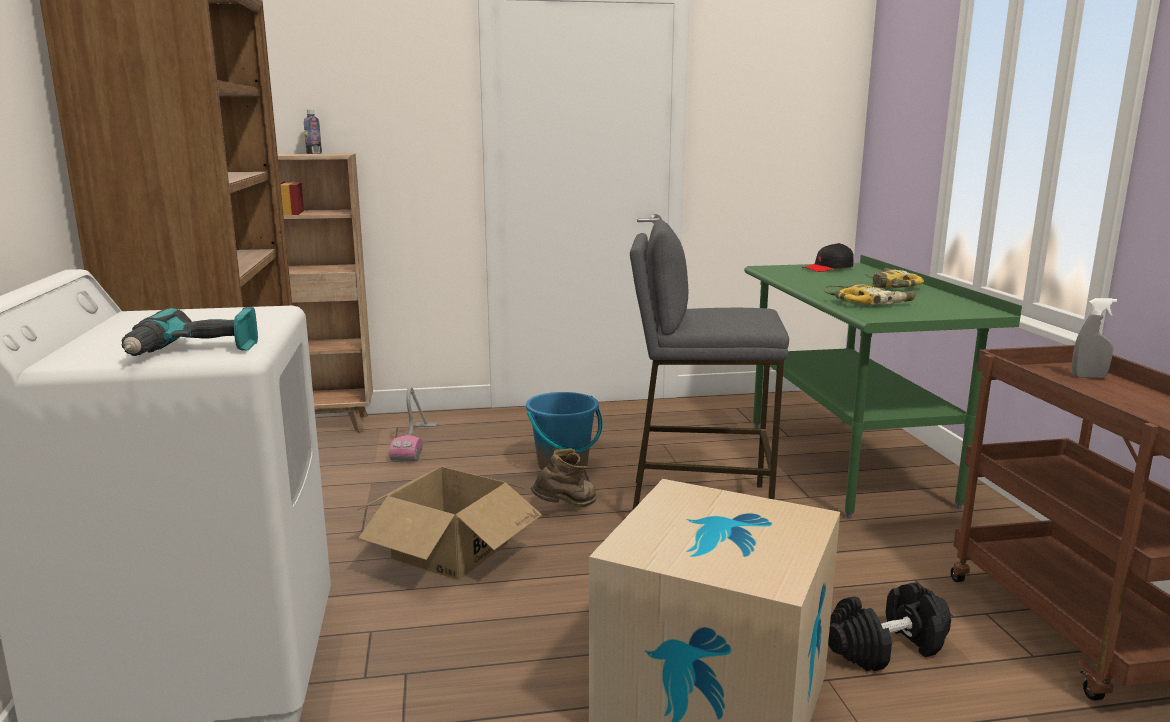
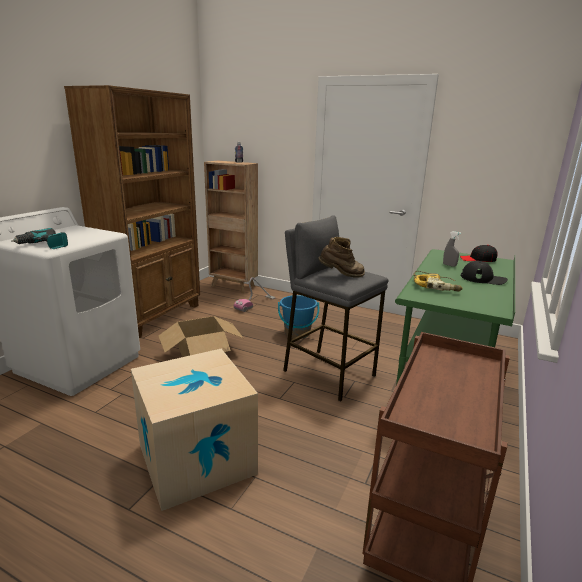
camera: 35 degrees right, 5 degrees up
(566, 508) = (269, 353): brown boot -> brown boot (341, 275)
(886, 648) = (303, 479): black dumbbell -> none
(889, 286) = (483, 279): power drill -> black cap
(1088, 377) = (474, 371): grey spray bottle -> grey spray bottle (449, 265)

